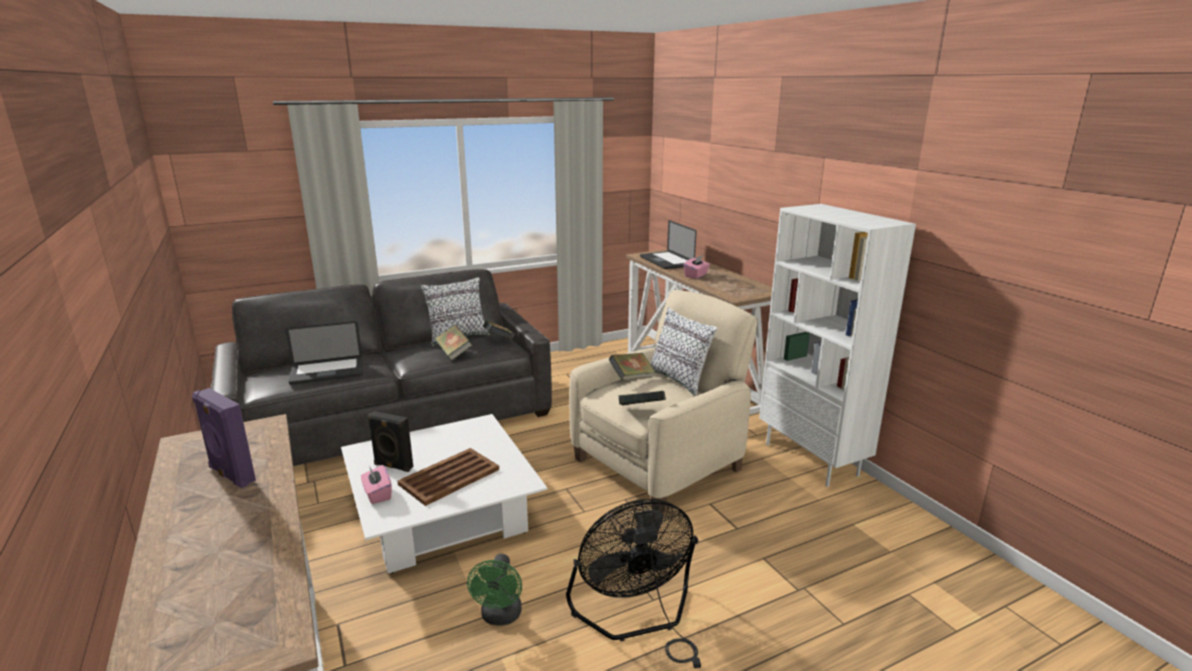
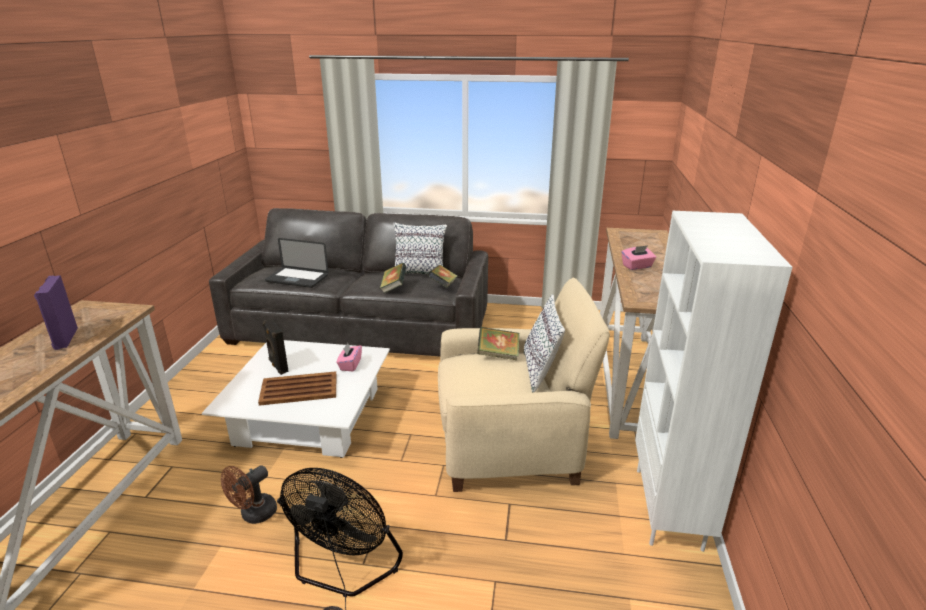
camera: 35 degrees right, 5 degrees up
(377, 494) = (245, 384): pink tissue box -> pink tissue box (350, 365)
(500, 617) = (254, 515): green fan -> brown fan
(641, 411) = (463, 389): book -> none
(666, 261) = (633, 243): laptop -> none

